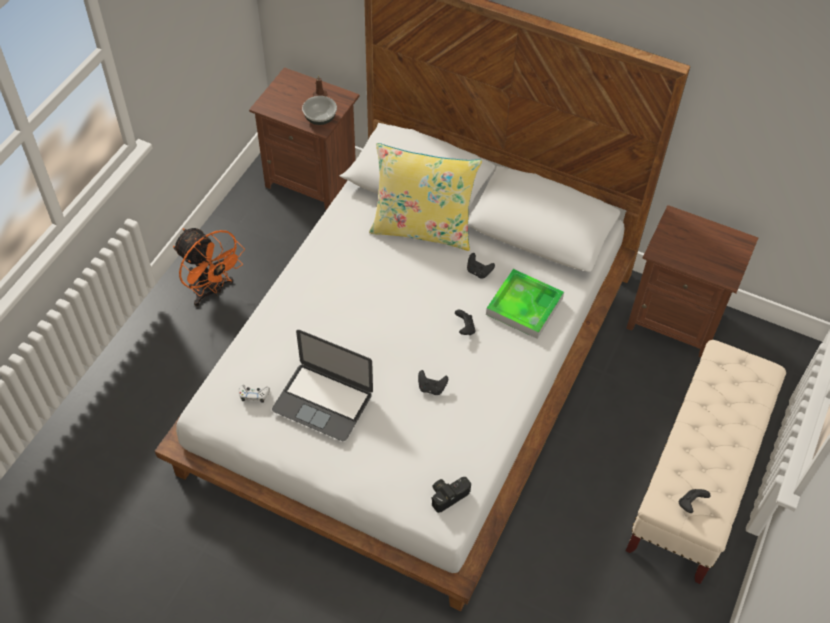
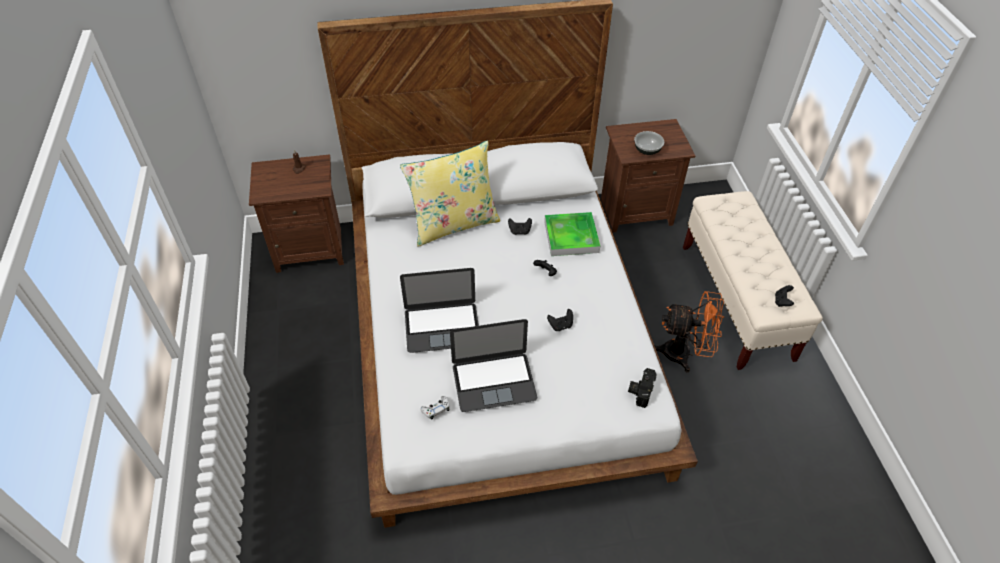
camera: 35 degrees left, 5 degrees down
(212, 291) = (295, 370): orange fan -> orange fan (684, 354)
(320, 118) = (313, 184): bowl -> bowl (647, 150)
(322, 324) = (442, 327): none -> laptop

